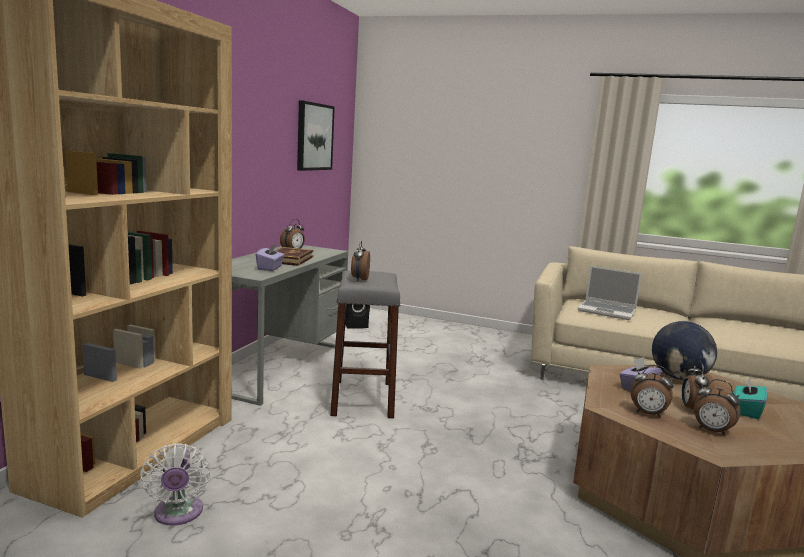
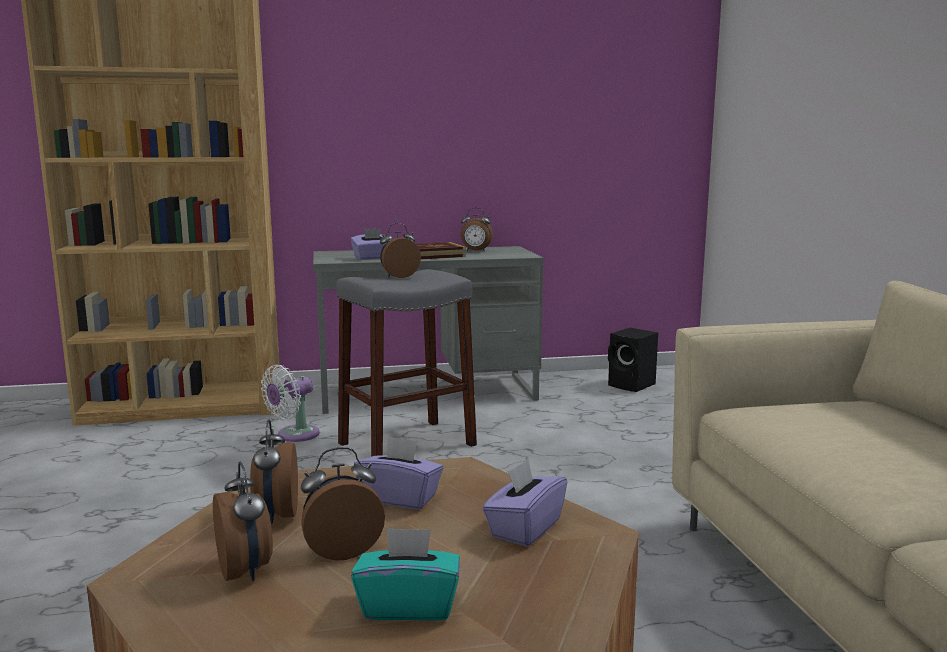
camera: 60 degrees right, 0 degrees up
(178, 514) = (93, 447): white fan -> white fan (294, 435)
(314, 137) = (585, 99): picture -> none
(607, 311) = (831, 426): laptop -> none
(679, 378) = (524, 528): globe -> purple tissue box
(711, 431) = (246, 571): alarm clock -> alarm clock turned 150 degrees clockwise

